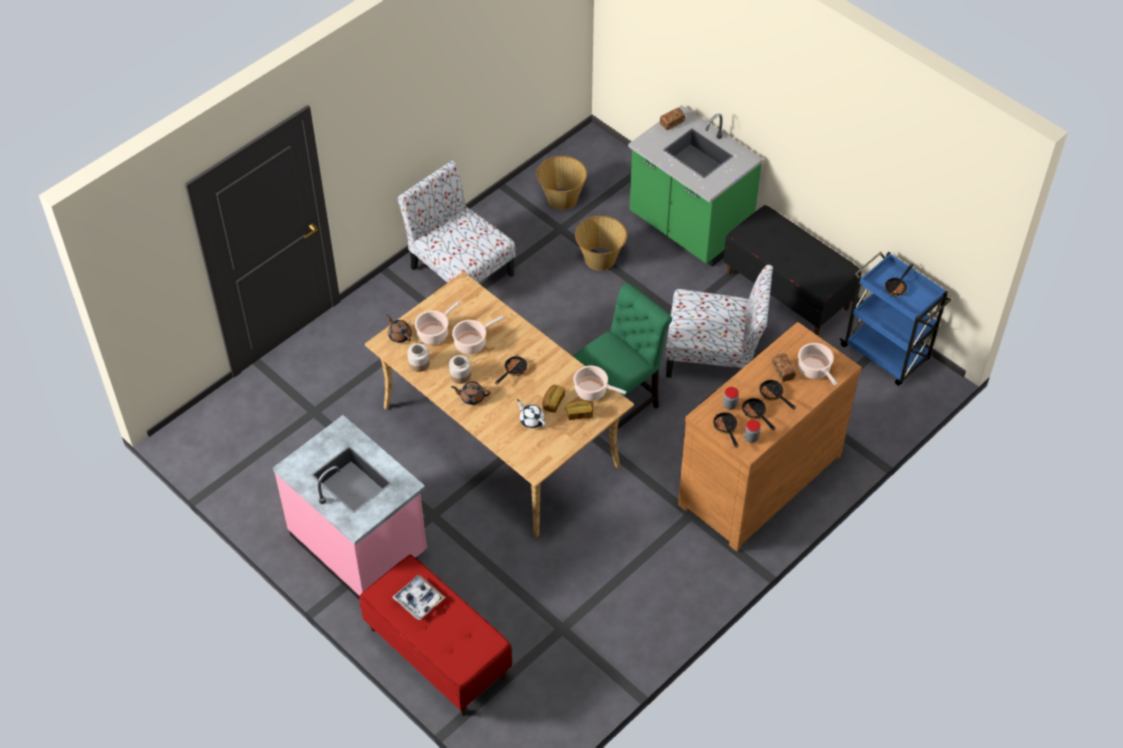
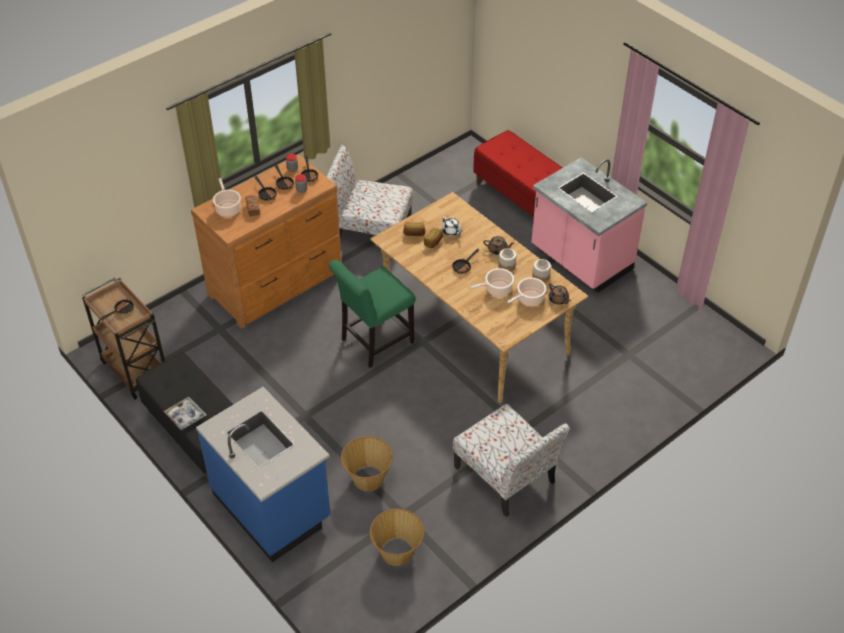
camera: 175 degrees left, 5 degrees down
(418, 600) = (535, 171): tray -> tray (185, 416)
(592, 391) = (401, 248): cooking pot -> none
(672, 123) = (277, 476): bread -> none
(688, 228) = (272, 506): green counter -> blue counter
(714, 355) = (283, 378): chair -> chair (370, 230)
(886, 354) = (134, 369): blue cart -> brown cart

